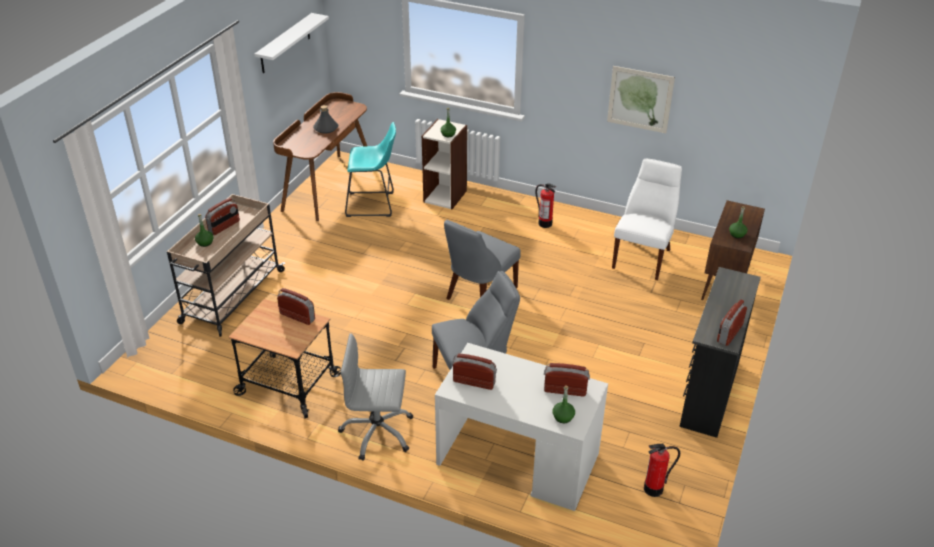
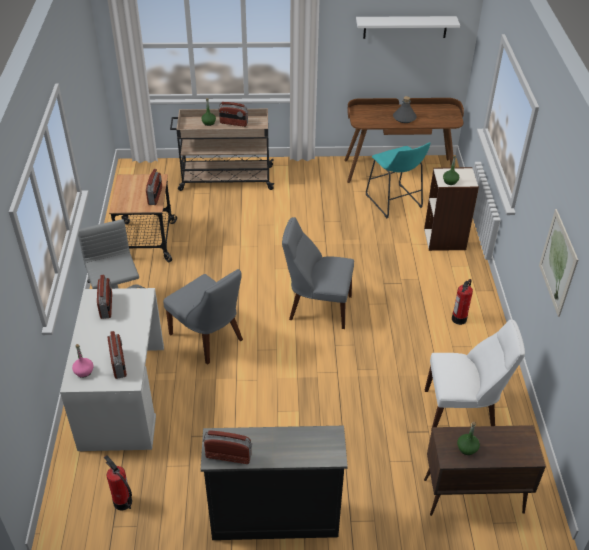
camera: 65 degrees right, 5 degrees up
(563, 417) = (84, 371): green bottle -> pink bottle

